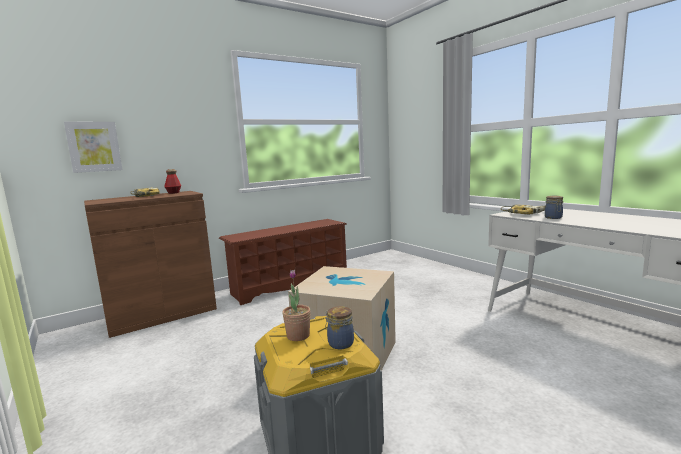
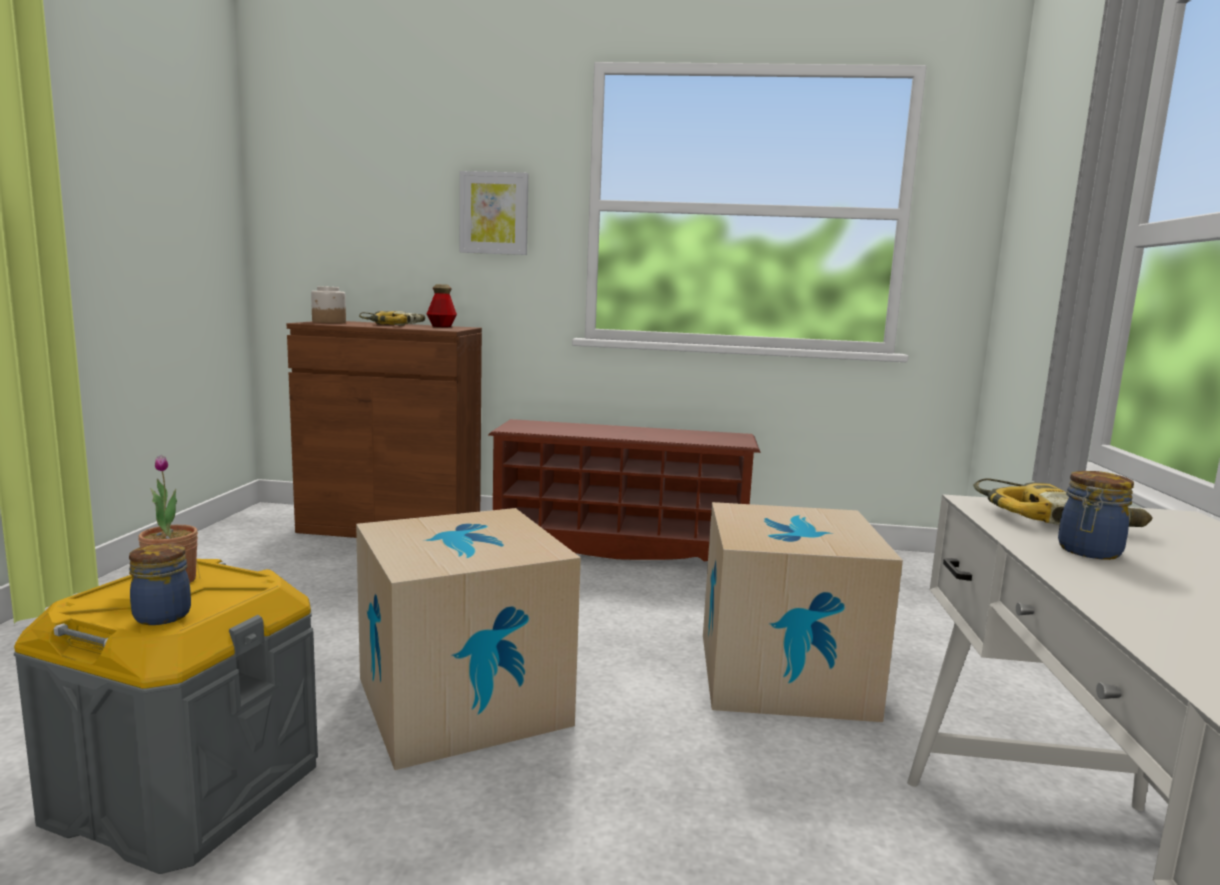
camera: 40 degrees right, 0 degrees up
(94, 146) = (354, 238): picture -> picture (494, 213)
(102, 200) = (329, 322): none -> jar
(416, 300) = (783, 674): none -> cardboard box

